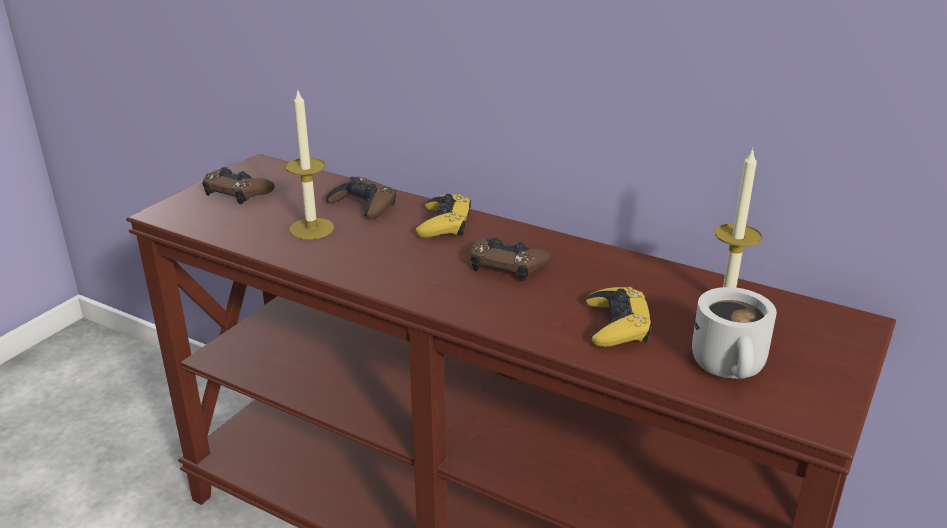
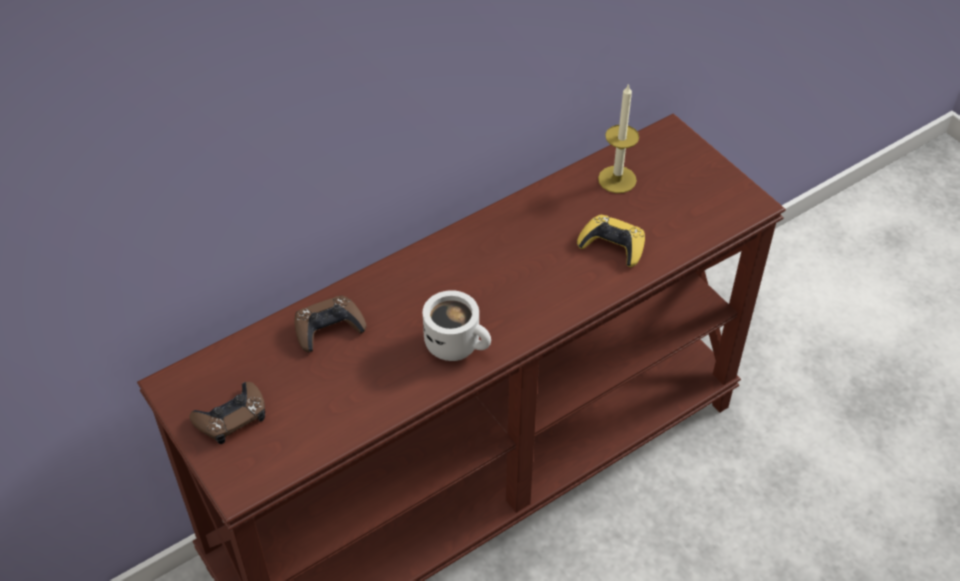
camera: 65 degrees left, 20 degrees up
(311, 228) = (353, 377): candle -> none
(444, 224) = (403, 284): yellow game controller -> none
(507, 265) = (497, 270): brown game controller -> none
(732, 367) = (686, 213): white mug -> white mug (457, 343)

